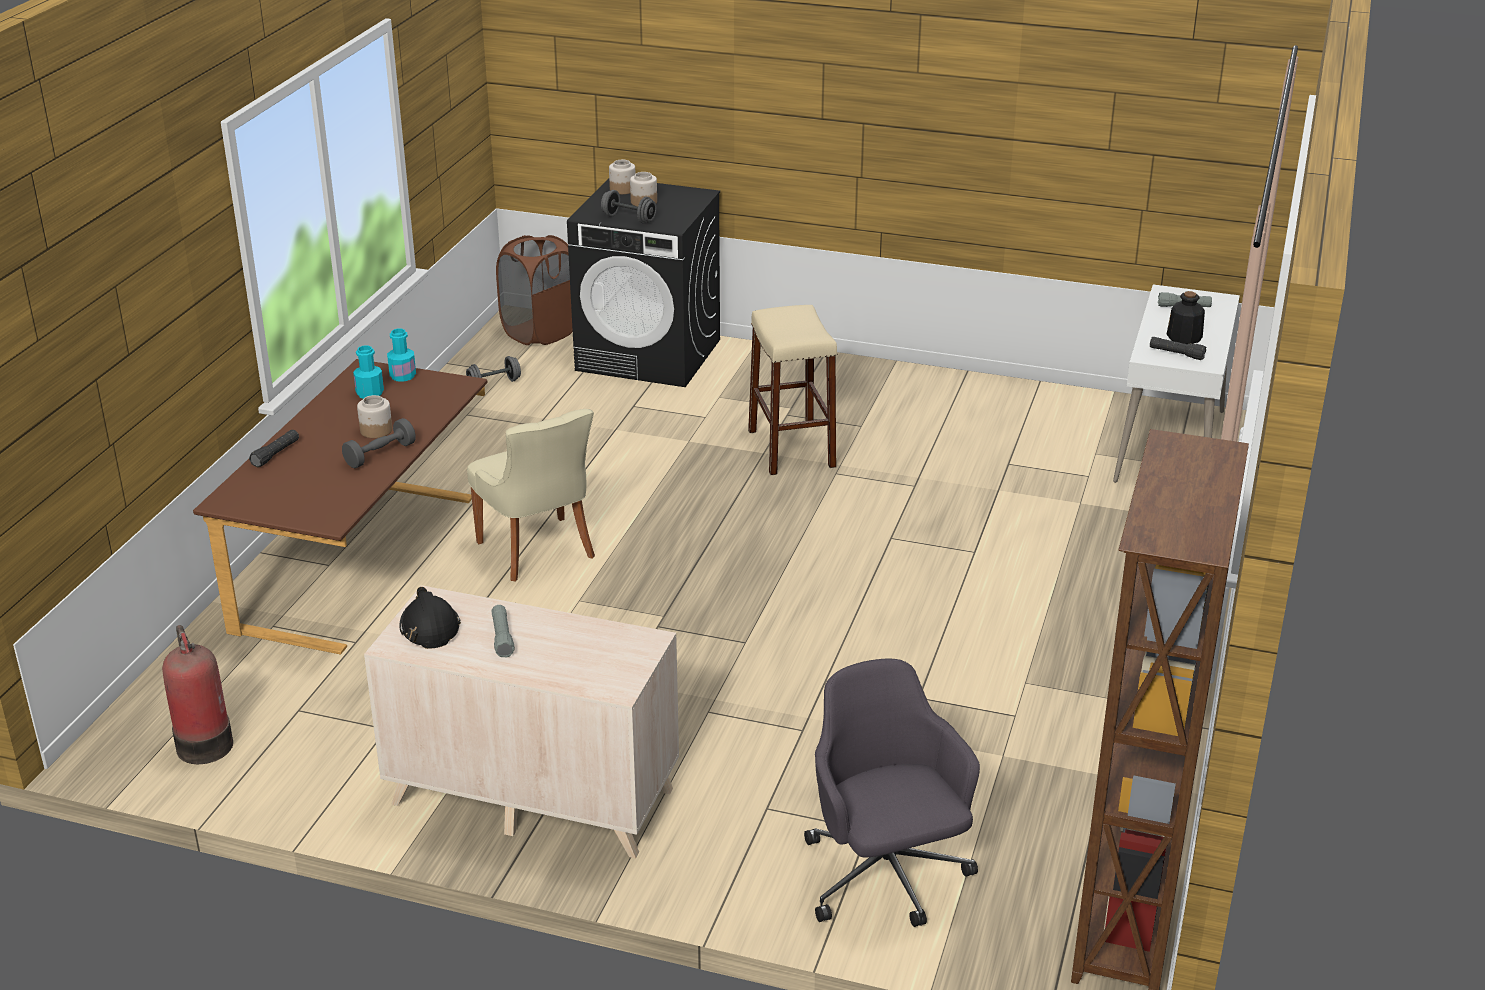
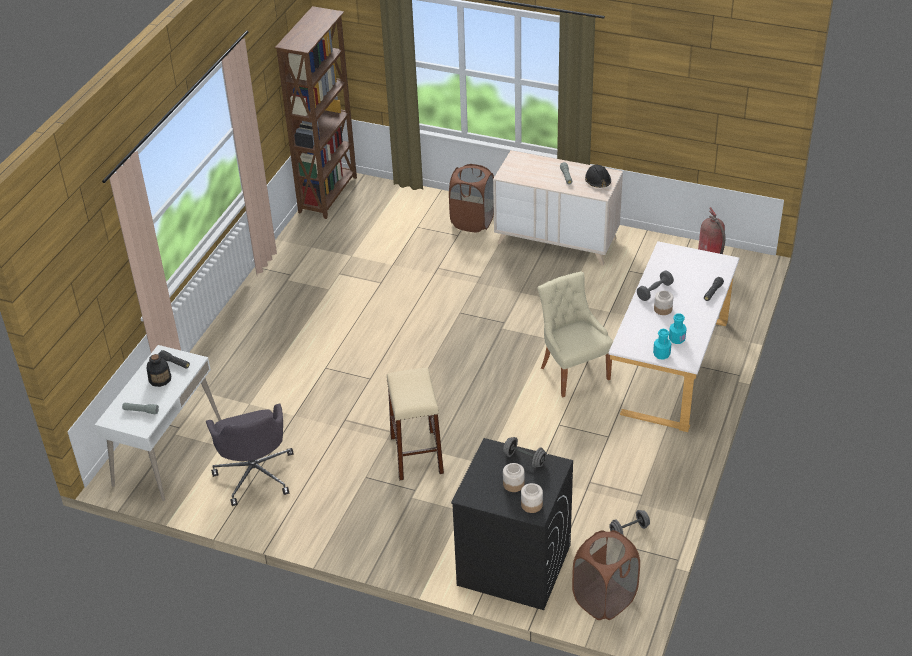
camera: 175 degrees left, 10 degrees up
(364, 563) = (670, 365): brown desk -> white desk
(733, 845) = (472, 221): none -> brown laundry basket
(885, 877) = (414, 210): grey office chair -> grey office chair (255, 474)

